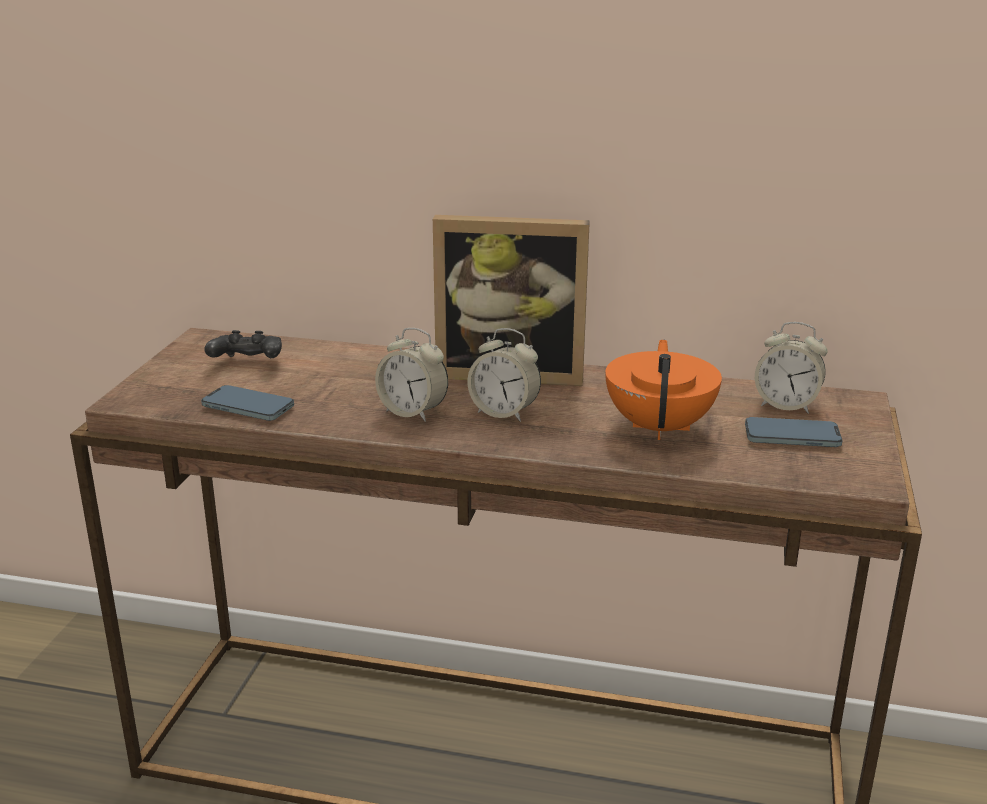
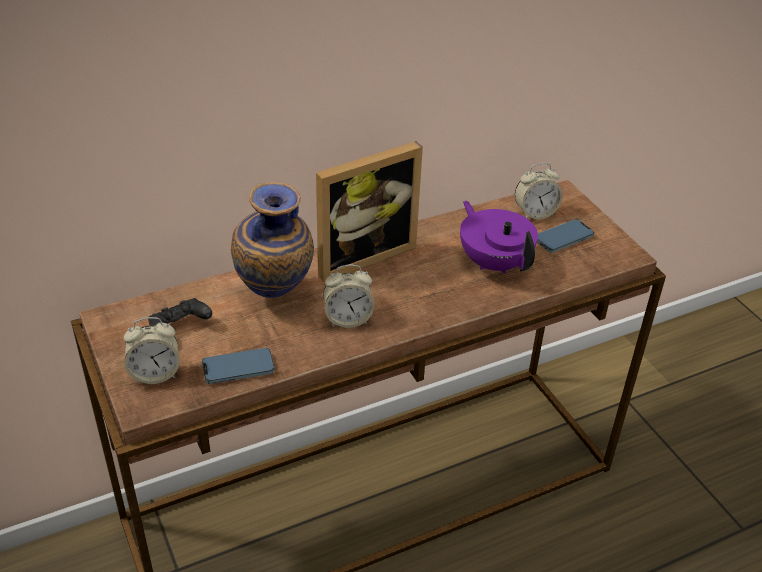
camera: 40 degrees left, 15 degrees up
(368, 373) = (275, 298): none -> vase
(504, 413) = (400, 293): alarm clock -> alarm clock (155, 374)
(660, 427) = (494, 262): orange teapot -> purple teapot

